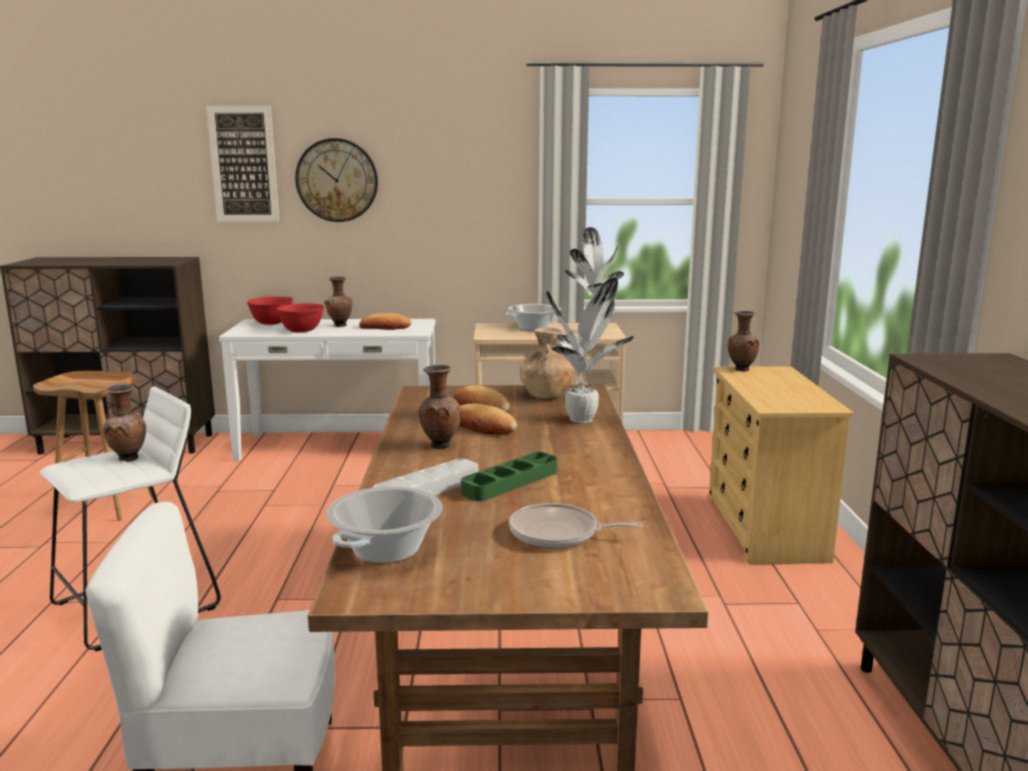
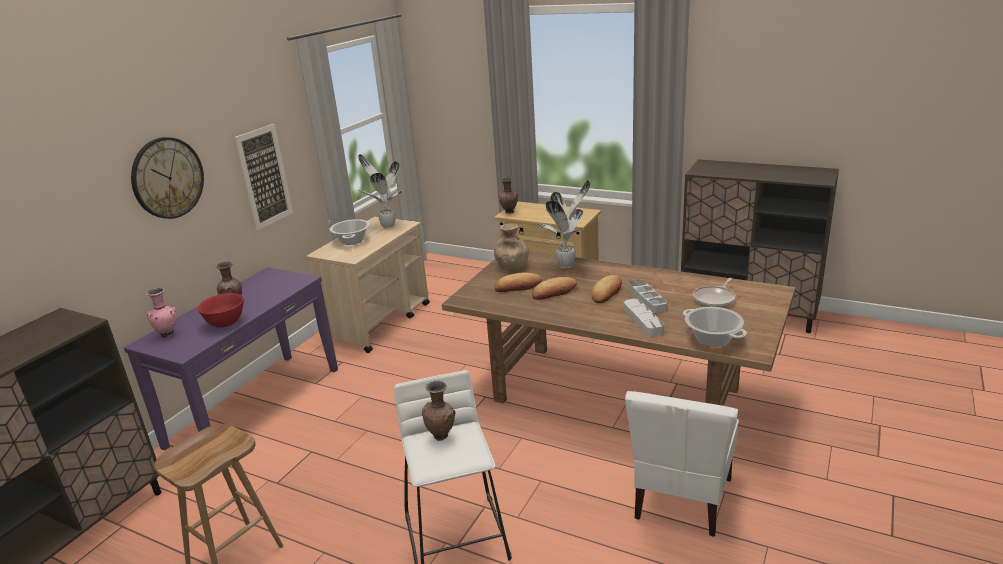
camera: 60 degrees left, 10 degrees up
(243, 164) = (79, 192): picture -> picture (264, 177)
(272, 323) = (168, 334): red bowl -> pink vase
(339, 446) = (255, 406): white console table -> purple console table
(385, 327) = (269, 288): bread -> bread (607, 292)
(439, 445) = (577, 308): brown vase -> none
(510, 482) = (646, 298): green tray -> grey tray

